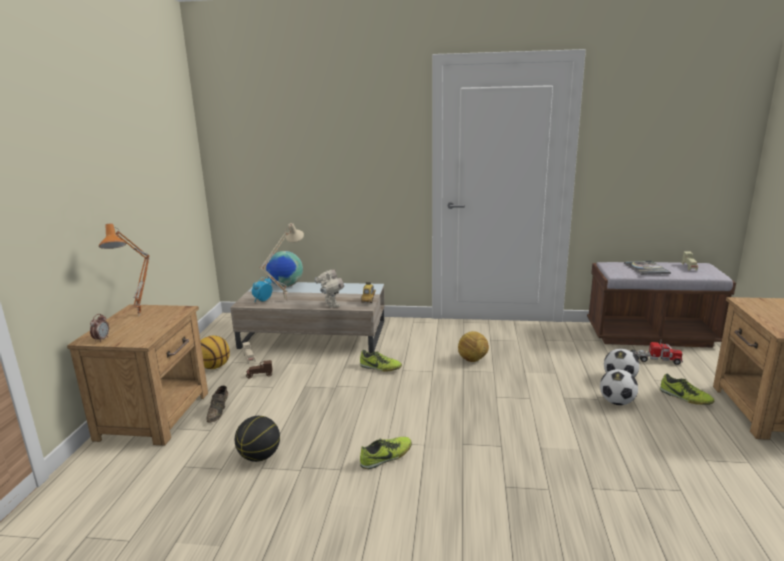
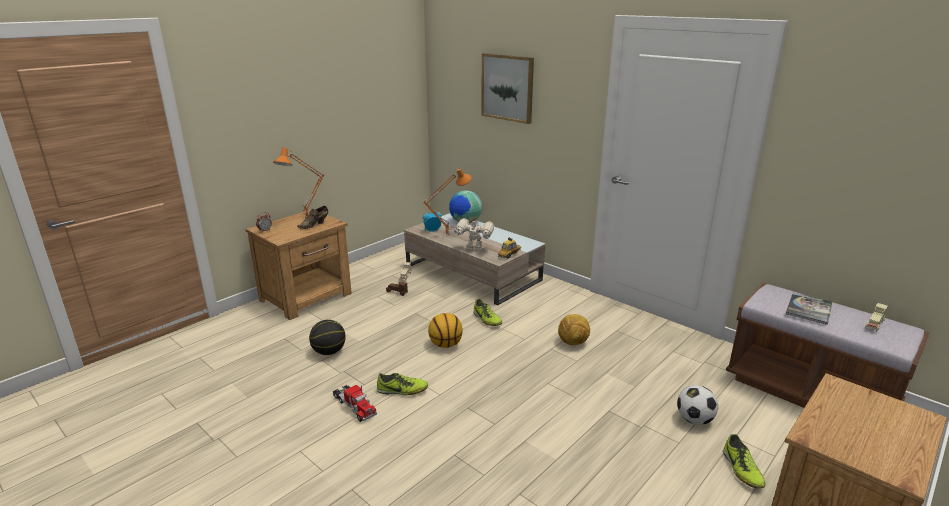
camera: 35 degrees right, 5 degrees up
(214, 366) = (377, 275): basketball -> basketball (446, 344)
(219, 412) = (342, 310): brown shoe -> brown shoe (315, 225)
(285, 300) = (448, 235): beige table lamp -> orange table lamp
(315, 136) = (507, 87): none -> picture
(331, 305) = (474, 250): toy robot -> toy robot turned 90 degrees counterclockwise
(616, 402) = (656, 439): football -> none
(654, 360) = (769, 418): toy truck -> toy truck (354, 406)

